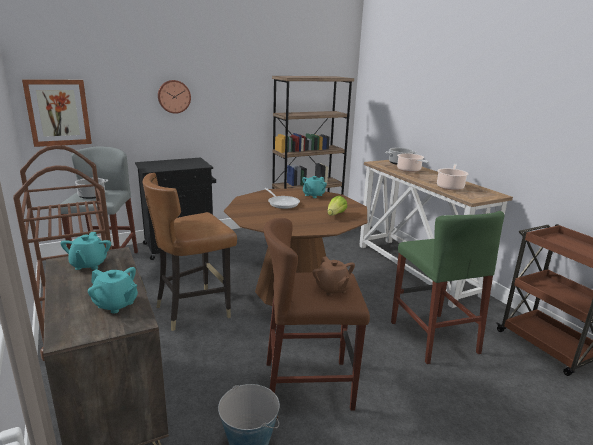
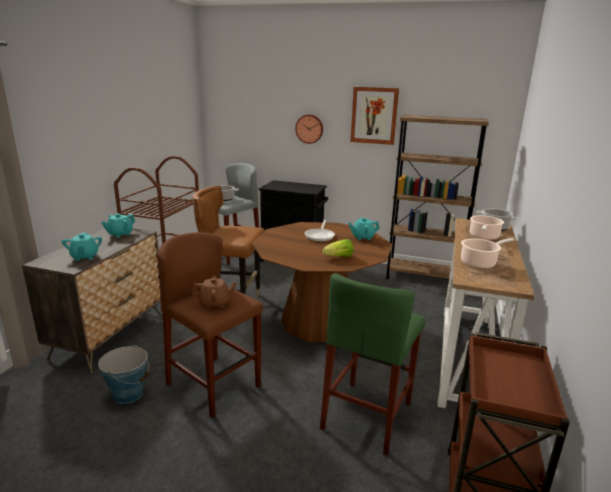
camera: 45 degrees right, 0 degrees up
(58, 112) = (227, 134): picture -> picture (374, 115)
(332, 289) = (215, 303): brown teapot -> brown teapot turned 120 degrees counterclockwise

